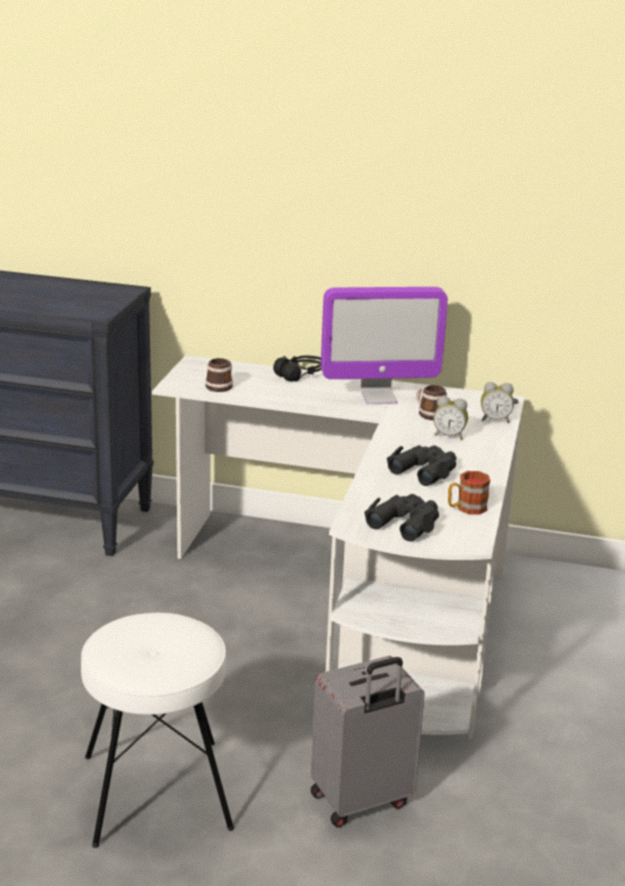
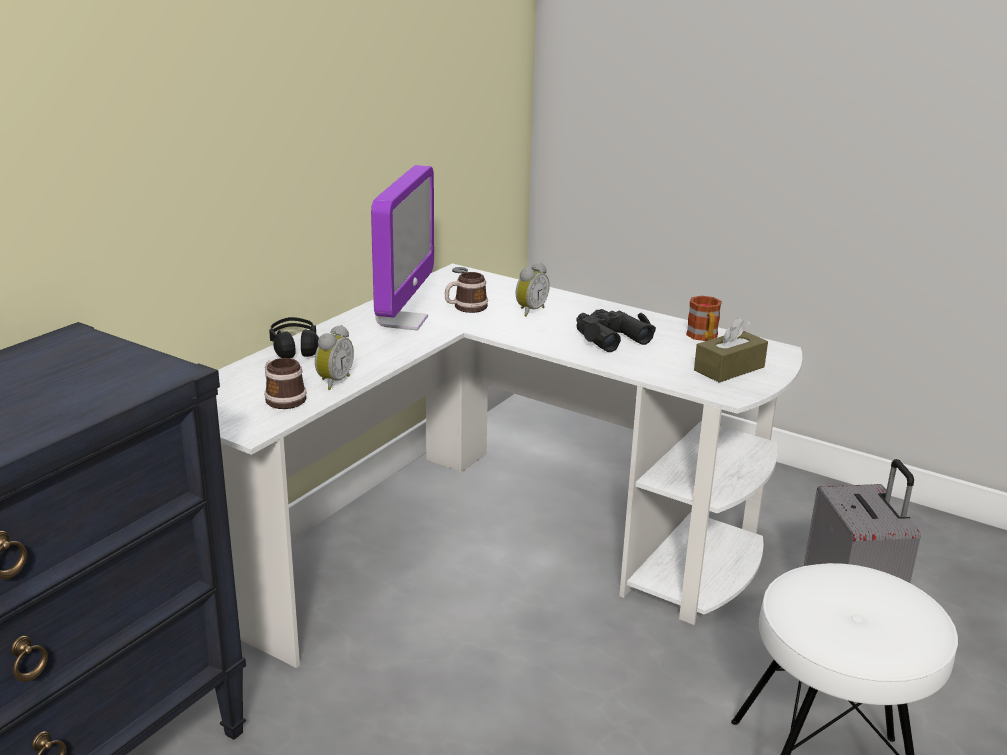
camera: 70 degrees left, 0 degrees up
(405, 523) = (729, 369): black binoculars -> brown tissue box
(495, 420) = (503, 285): alarm clock -> alarm clock (333, 382)

